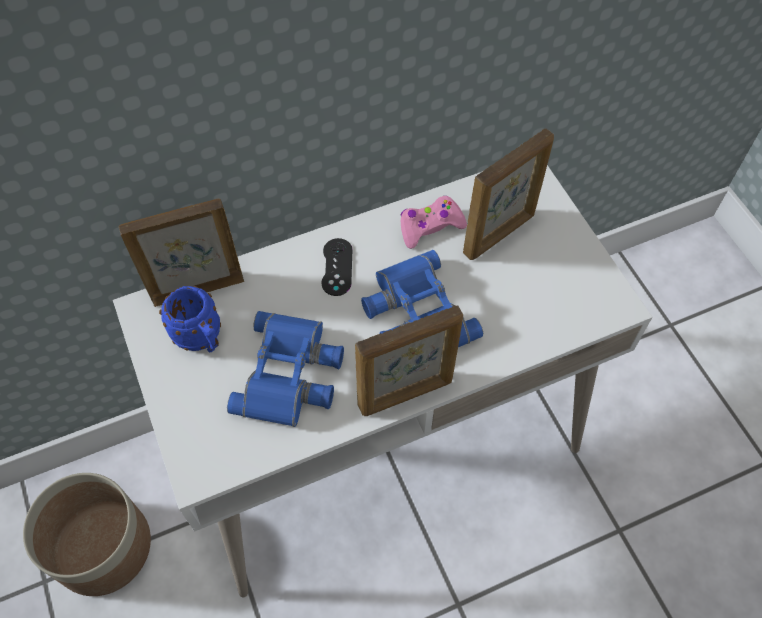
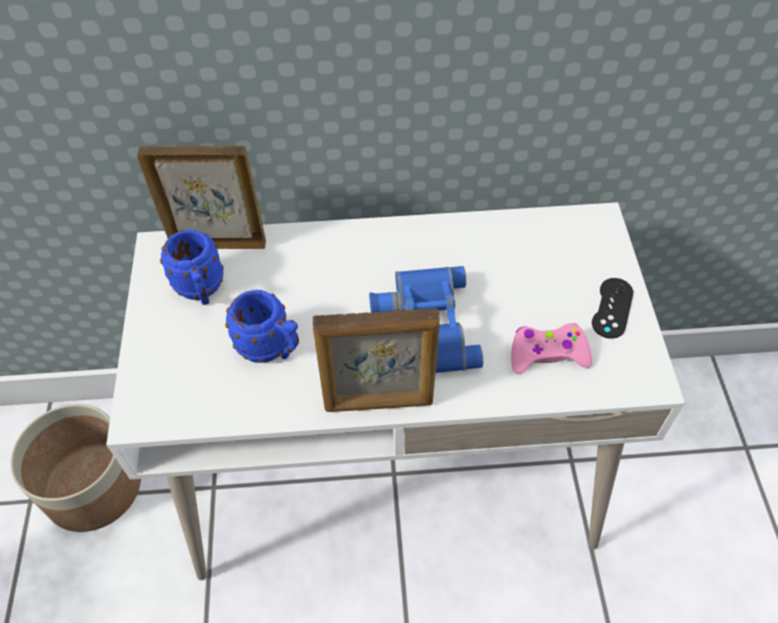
camera: 20 degrees right, 5 degrees down
(291, 375) = (271, 349): blue binoculars -> blue mug
(337, 267) = (361, 259): black game controller -> black game controller (612, 308)
(430, 226) = (472, 245): pink game controller -> pink game controller (547, 354)
(500, 234) = (543, 272): picture frame -> none

